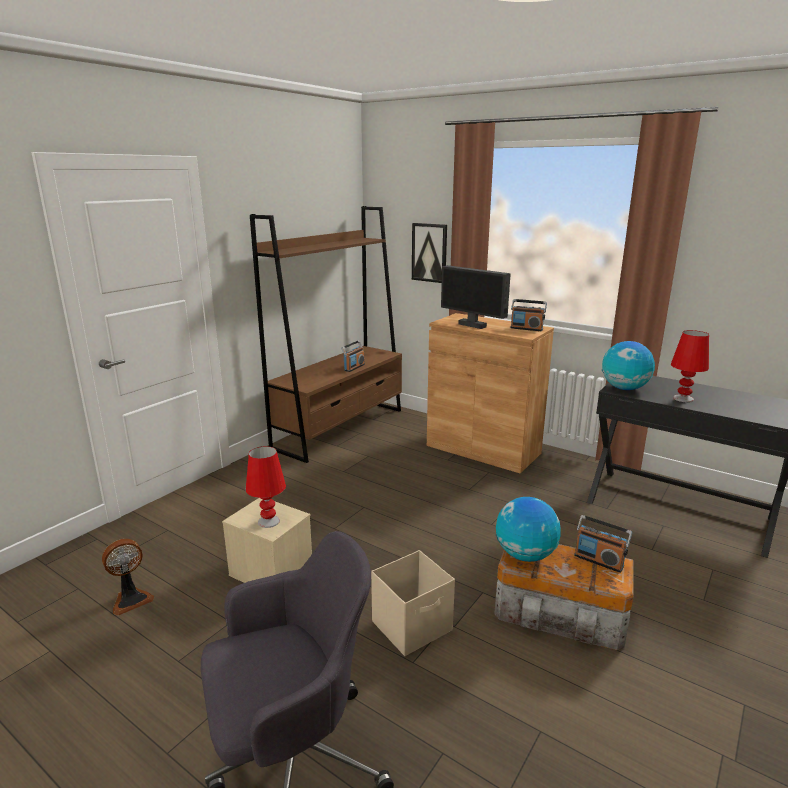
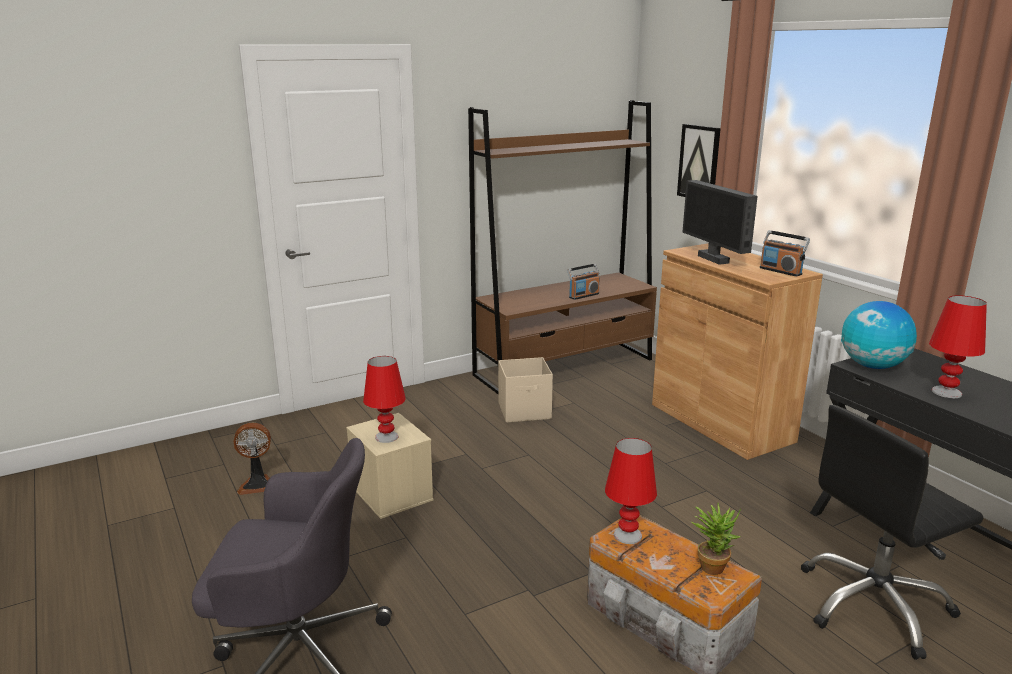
camera: 25 degrees right, 0 degrees up
(413, 626) = (490, 582): beige storage box -> beige storage box (525, 411)
(525, 555) = (627, 535): globe -> red table lamp
(598, 561) = (712, 564): radio -> potted plant
(671, 558) = (874, 605): none -> black office chair

